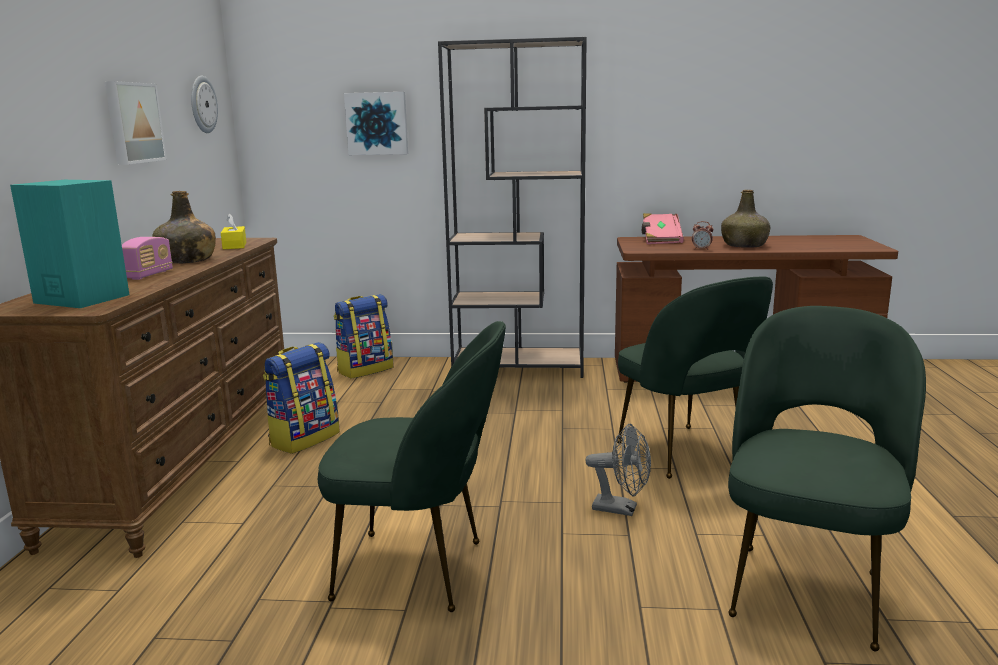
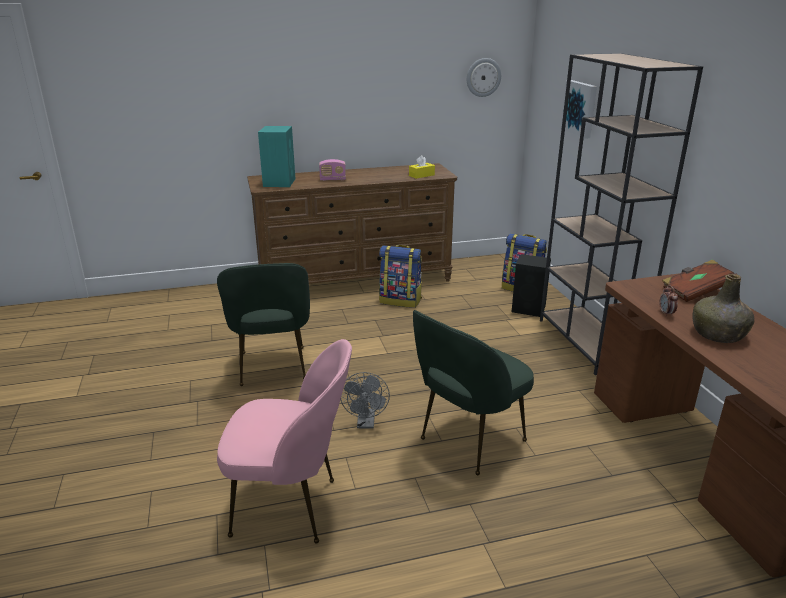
camera: 70 degrees right, 10 degrees up
(133, 123) = (396, 92): picture -> none
(187, 260) = (373, 177): green bottle -> none
(420, 376) = (529, 309): none -> black speaker
(660, 240) = (695, 292): pink book -> brown book
(807, 586) = (294, 509): green chair -> pink chair

